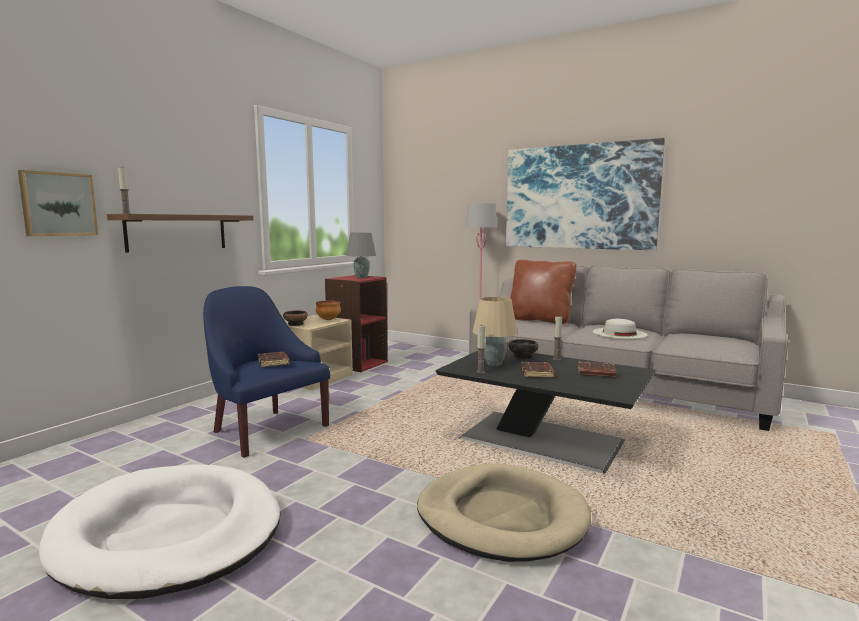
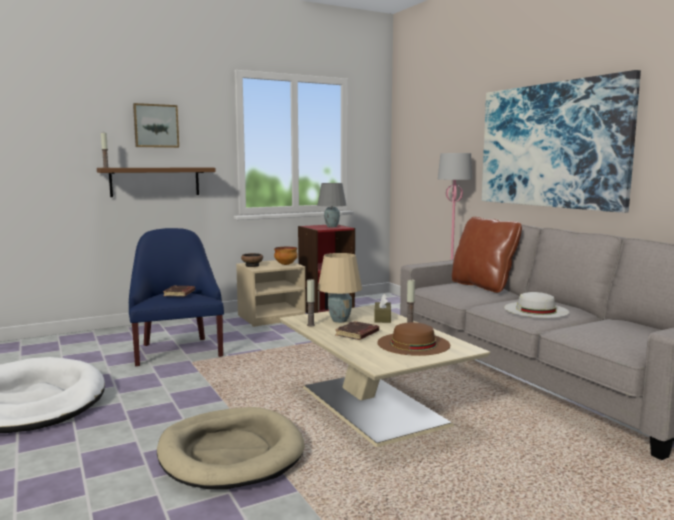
camera: 30 degrees right, 0 degrees up
(58, 204) = (61, 161): picture -> picture (156, 126)
(522, 356) = (382, 318): bowl -> brown tissue box
(544, 440) = (375, 407): black coffee table -> beige coffee table
(596, 373) = (413, 344): brown book -> brown hat

